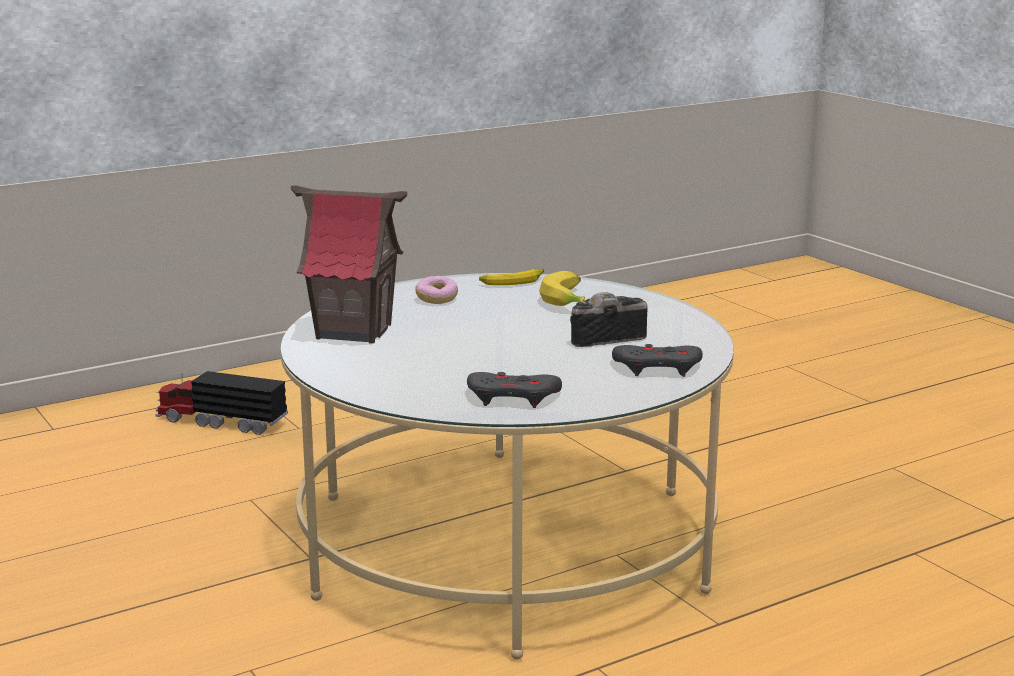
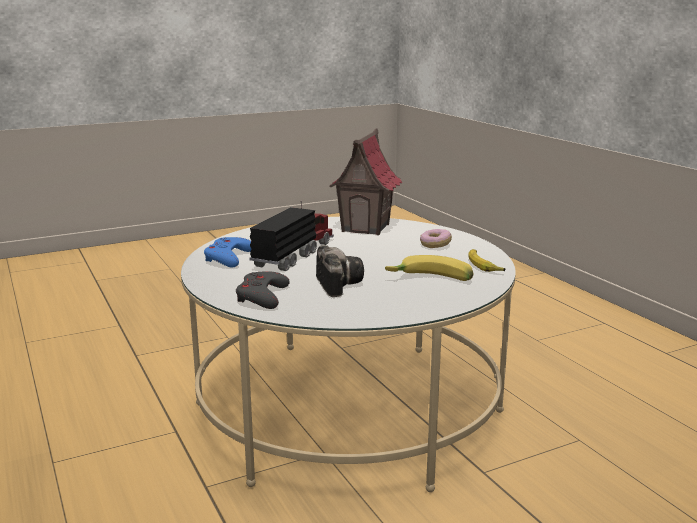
camera: 95 degrees right, 0 degrees up
(220, 421) = (539, 317): toy truck -> toy truck (295, 253)
(513, 397) = (228, 258): grey game controller -> blue game controller

